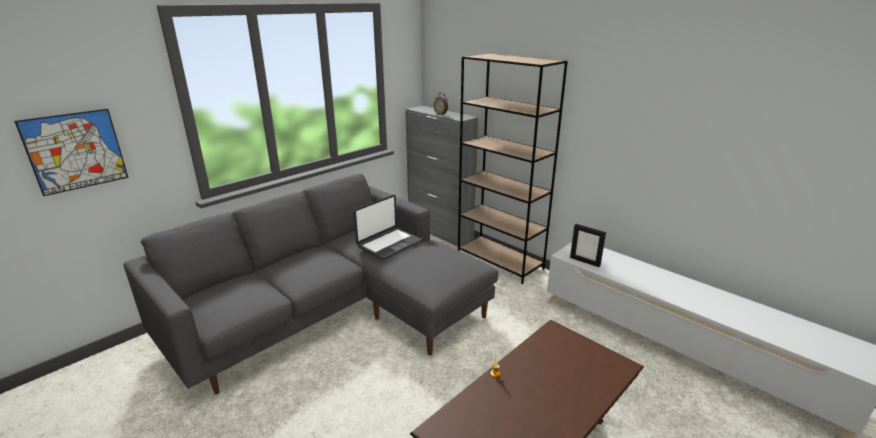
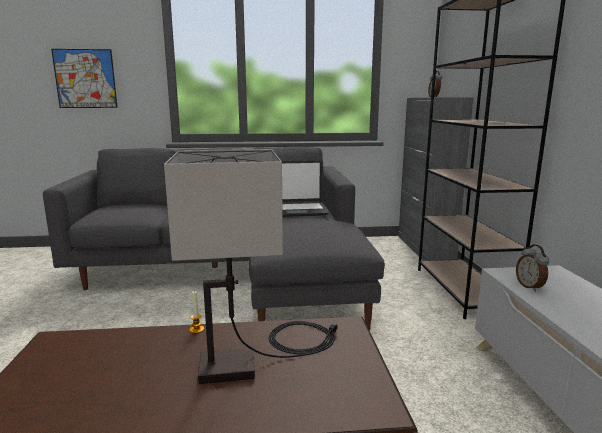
camera: 40 degrees right, 10 degrees down
(549, 369) = (262, 356): none -> table lamp
(585, 261) = (530, 287): picture frame -> alarm clock

